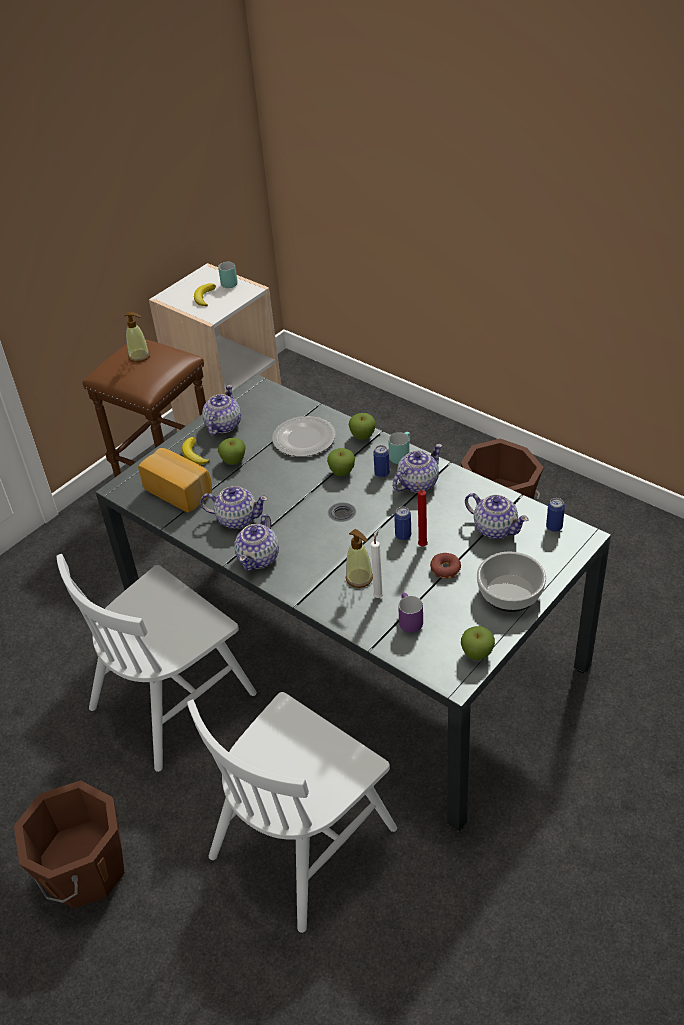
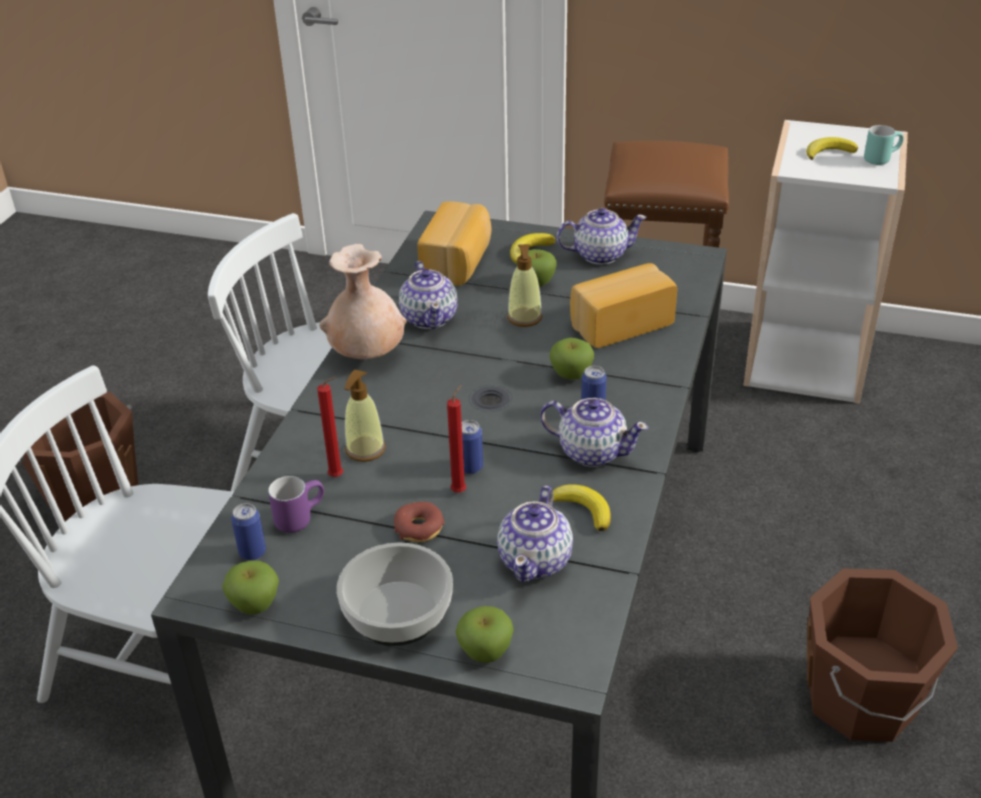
camera: 65 degrees right, 5 degrees down
(139, 356) = (675, 153): soap dispenser -> soap dispenser (524, 318)
(259, 558) = (367, 355): teapot -> beige vase
(303, 438) = (619, 323): plate -> bread
(362, 436) = (661, 372): apple -> apple (485, 653)
(379, 596) = (338, 476): white candle -> red candle
(400, 455) = (644, 418): turquoise mug -> none
(464, 500) = (582, 510): none -> banana
(554, 527) = (577, 632): can -> can (252, 552)

